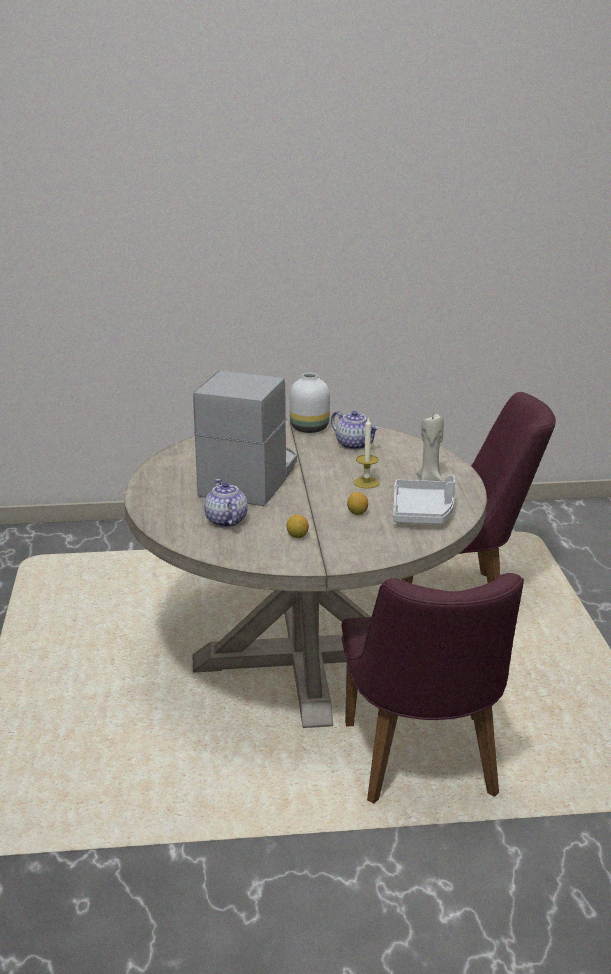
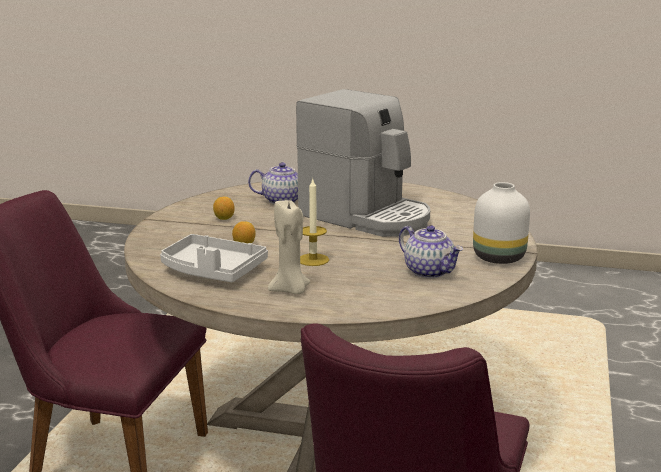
camera: 110 degrees right, 5 degrees down
(354, 445) = (429, 272): teapot -> teapot turned 105 degrees counterclockwise

